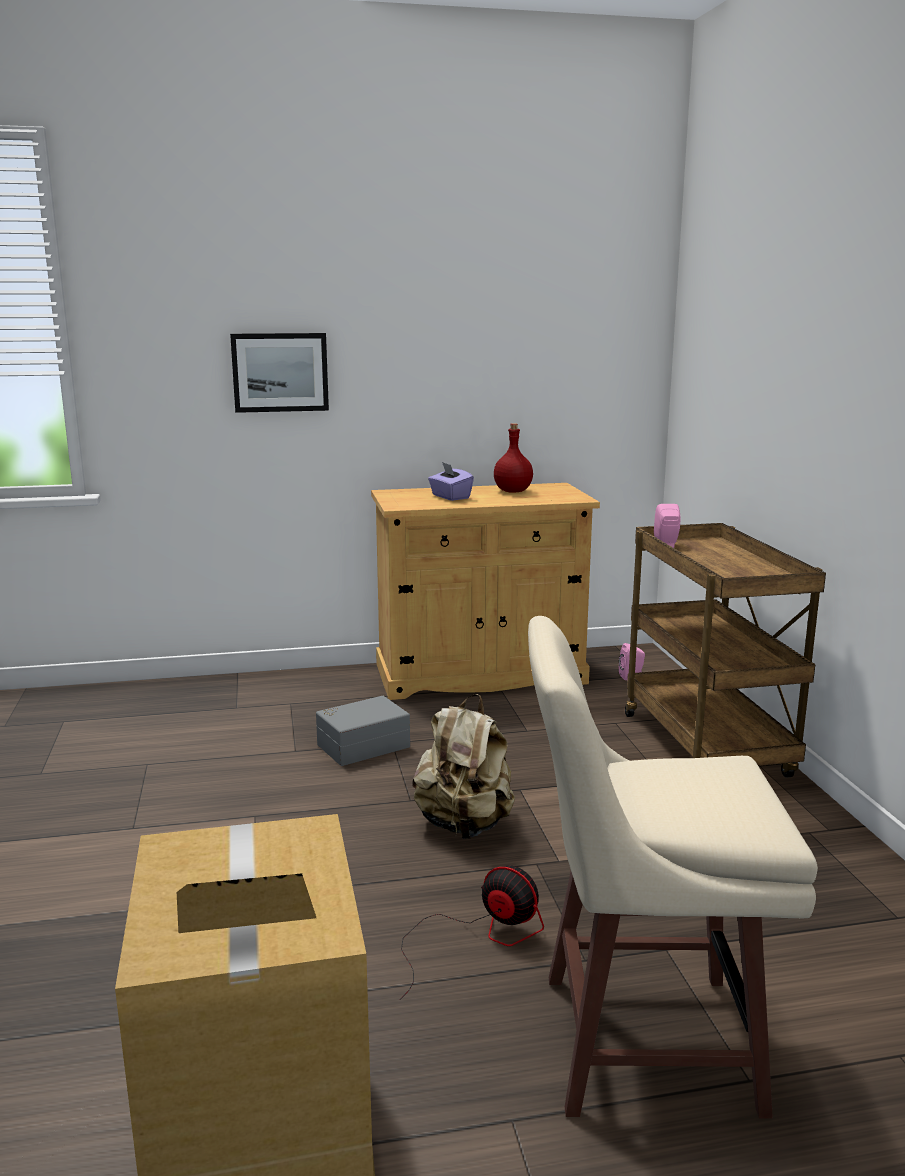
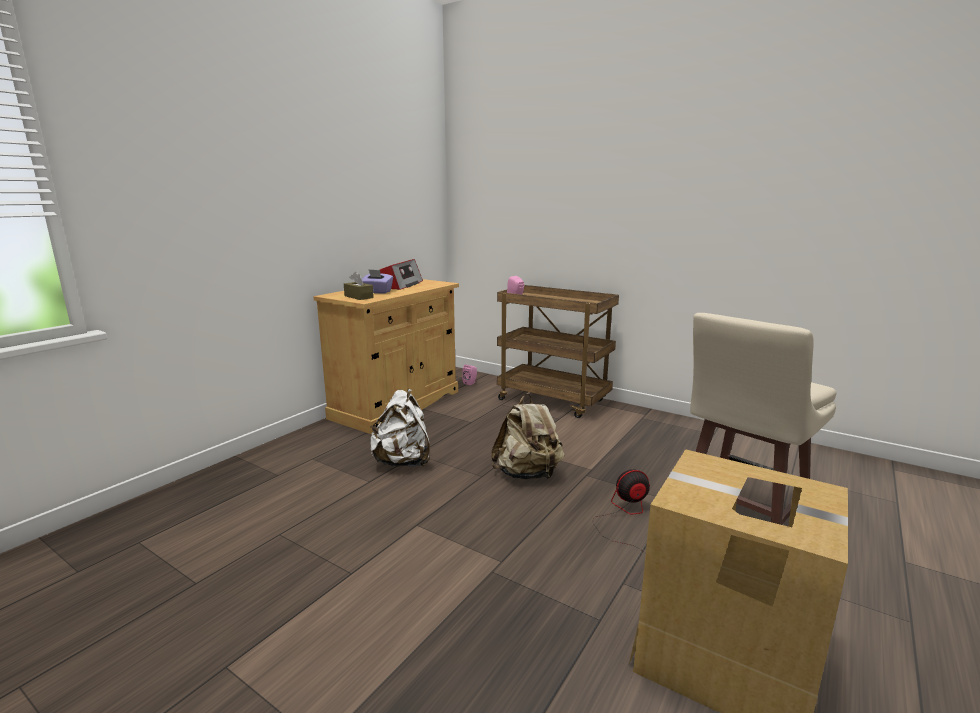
camera: 45 degrees left, 0 degrees up
(280, 372) = (245, 211): picture -> none
(362, 745) = (403, 462): grey storage box -> white backpack
(408, 500) = (358, 297): none -> brown tissue box
(512, 491) = (400, 285): red bottle -> radio

